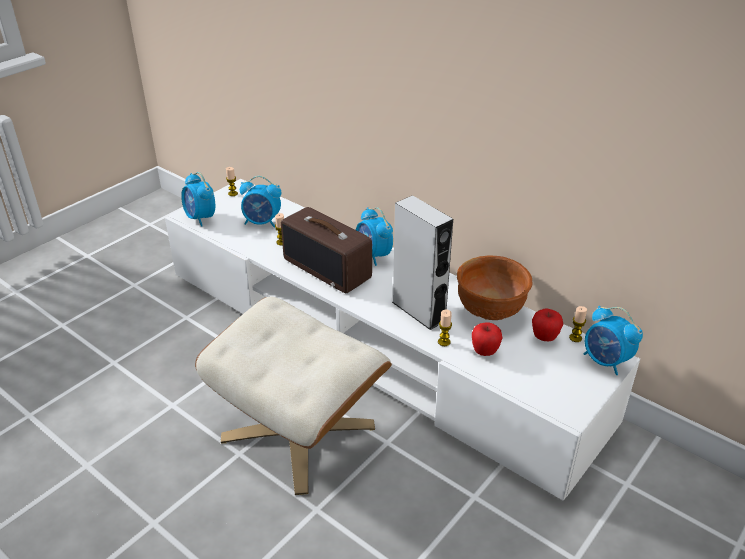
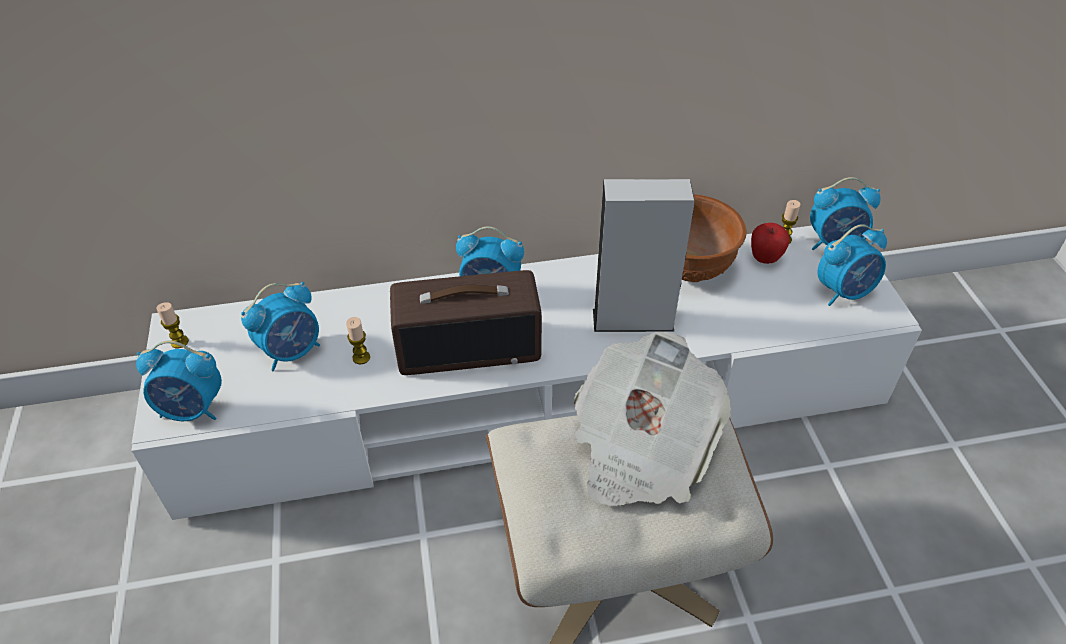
camera: 50 degrees left, 10 degrees up
(311, 346) = (641, 448): none -> newspaper
(444, 342) = (704, 333): candle -> none
(484, 352) = (749, 313): apple -> none
(563, 384) = (844, 292): none -> alarm clock

